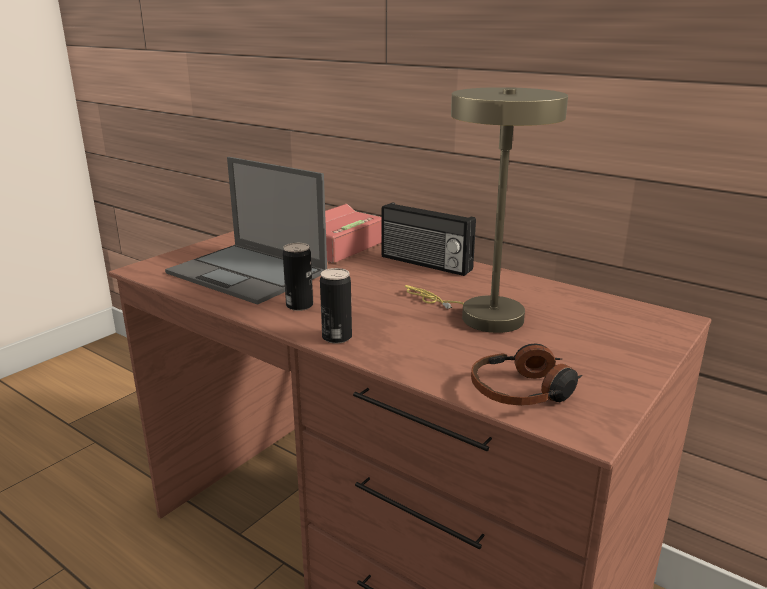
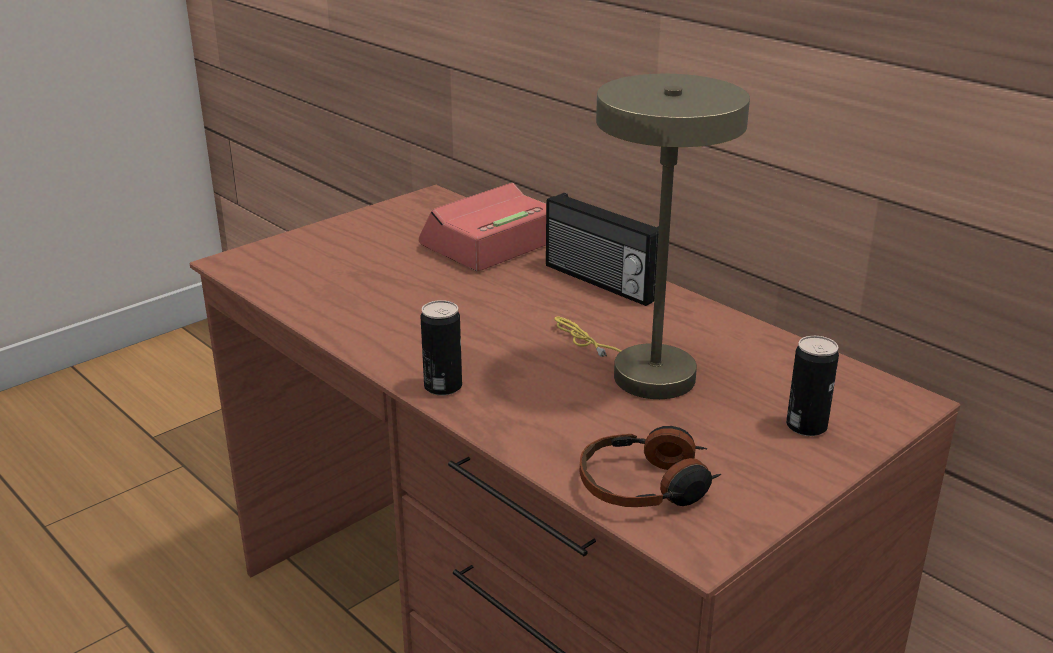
camera: 10 degrees right, 5 degrees up
(249, 273) = (362, 279): laptop -> none
(299, 305) = (411, 335): can -> can (806, 426)

